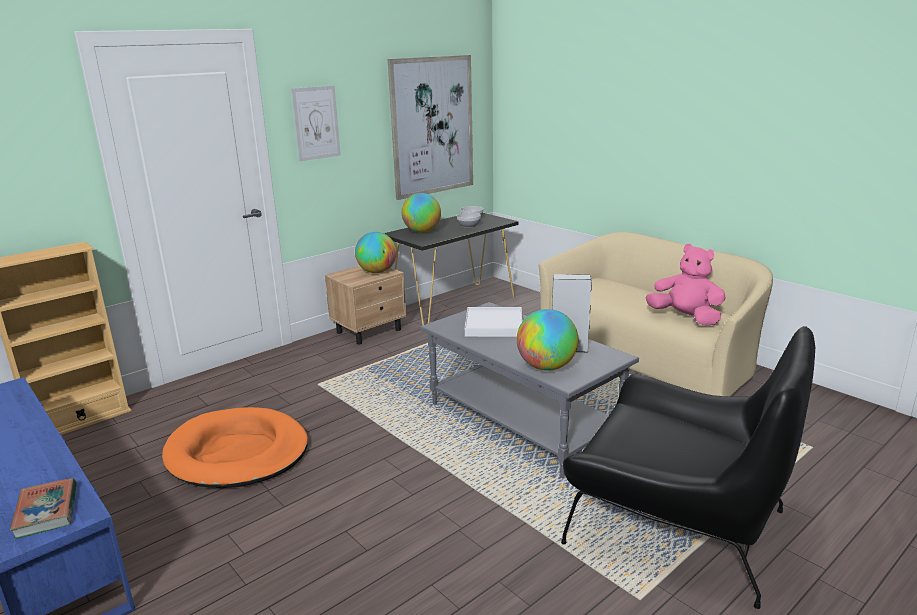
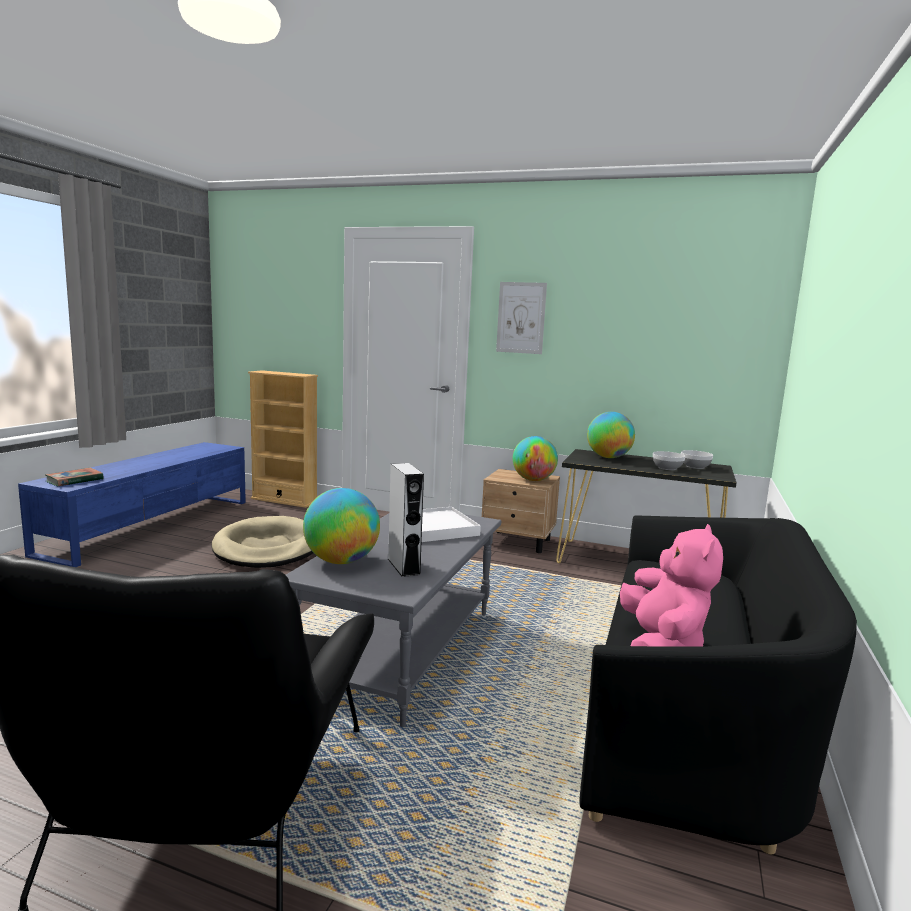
camera: 60 degrees right, 10 degrees down
(237, 453) = (267, 548): orange dog bed -> beige dog bed
(432, 126) = (674, 343): picture -> none
(649, 356) = (692, 718): beige sofa -> black sofa

